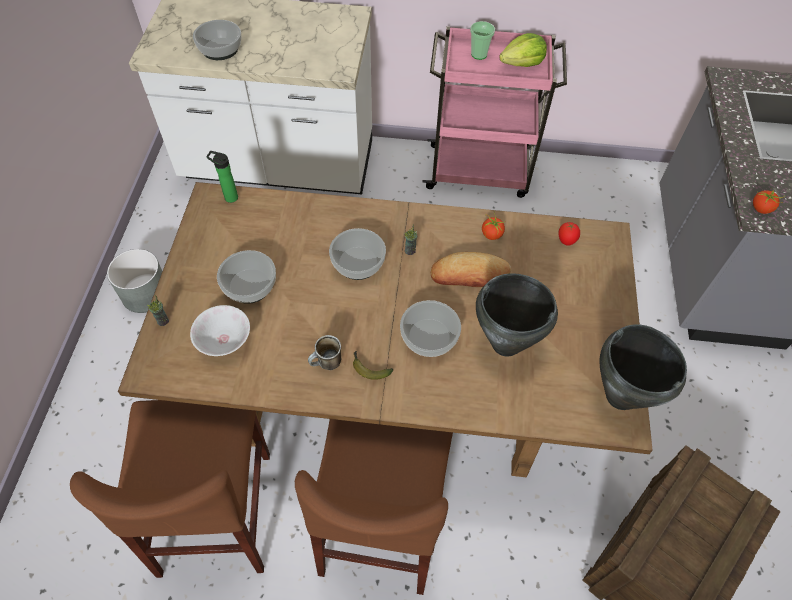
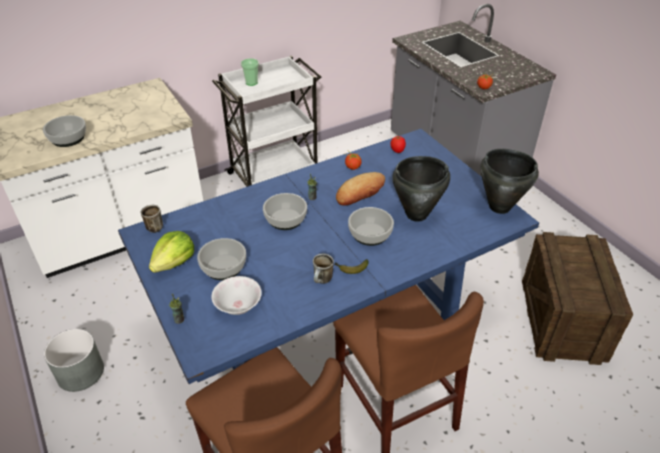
camera: 35 degrees left, 15 degrees down
(229, 197) = (154, 226): bottle -> mug
(395, 386) = (331, 322): brown dining table -> blue dining table
(480, 171) = (274, 173): pink cart -> white cart
(522, 64) = (283, 77): lettuce -> lettuce (174, 262)

